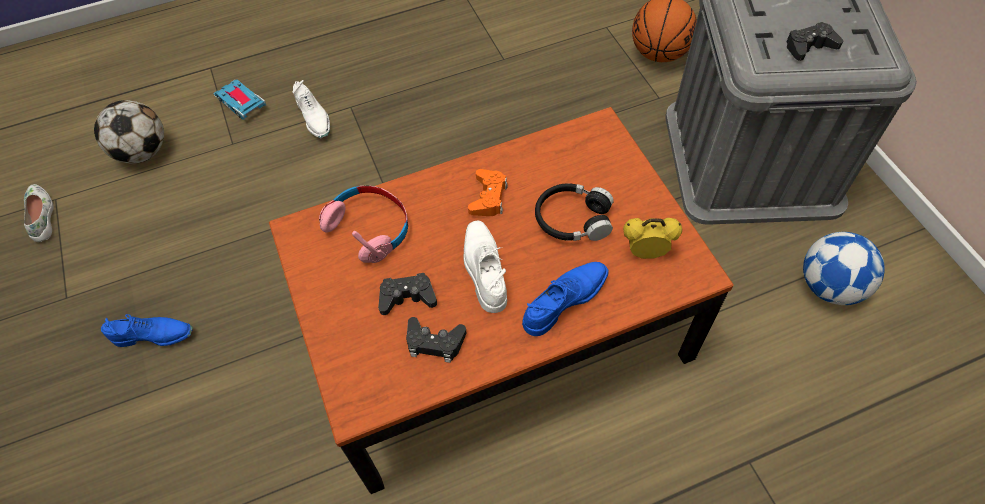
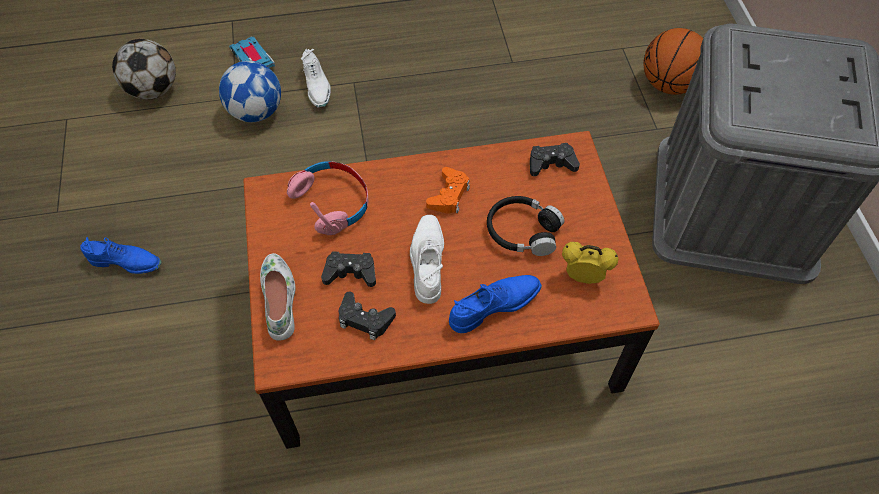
camera: 10 degrees right, 0 degrees up
(42, 216) = (51, 132): white shoe -> white shoe (280, 300)
(809, 46) = (793, 108): black game controller -> black game controller (551, 163)
(830, 286) = (778, 349): football -> football (256, 112)

